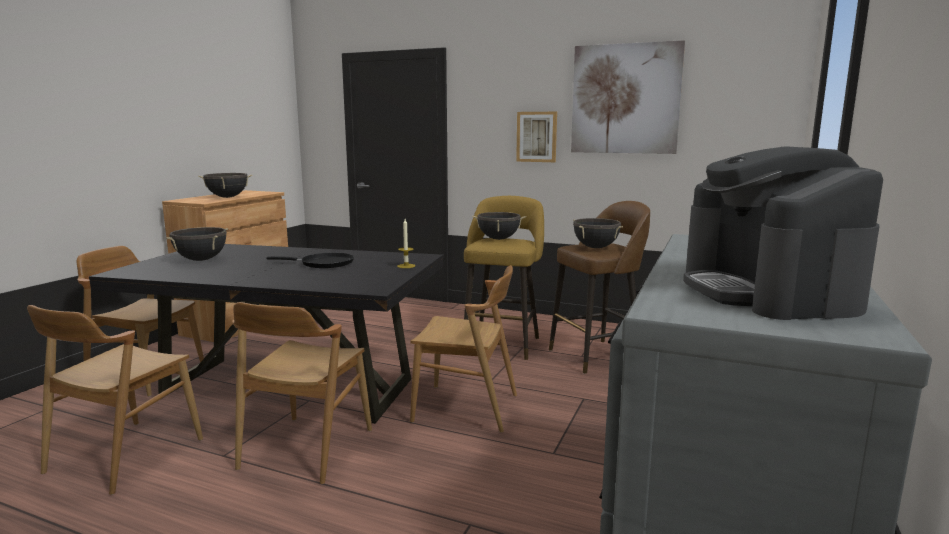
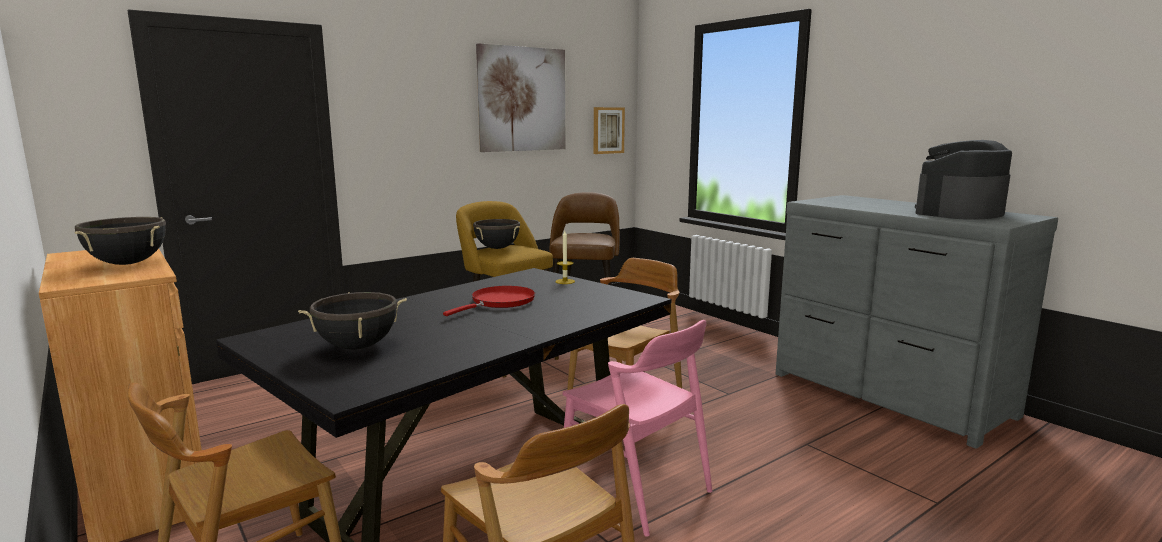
camera: 60 degrees left, 0 degrees up
(306, 448) = (635, 490): brown chair -> pink chair
(323, 263) = (500, 302): black frying pan -> red frying pan
(537, 137) = (444, 137): picture -> picture (608, 130)
(595, 247) = (587, 237): black cooking pot -> none
(768, 292) = (959, 213): coffee machine -> coffee machine turned 120 degrees clockwise

